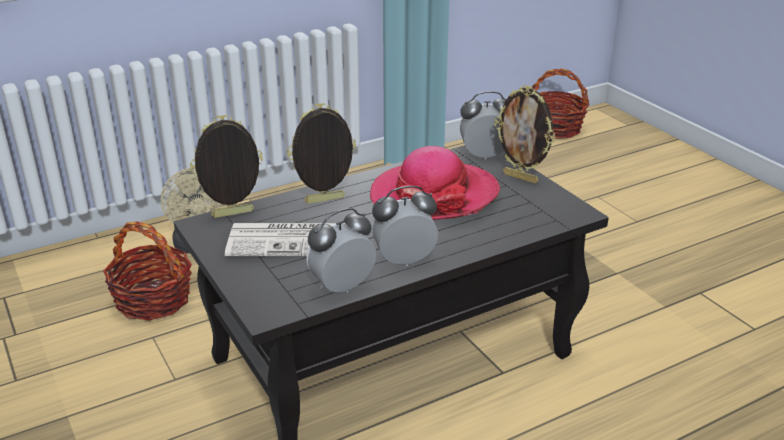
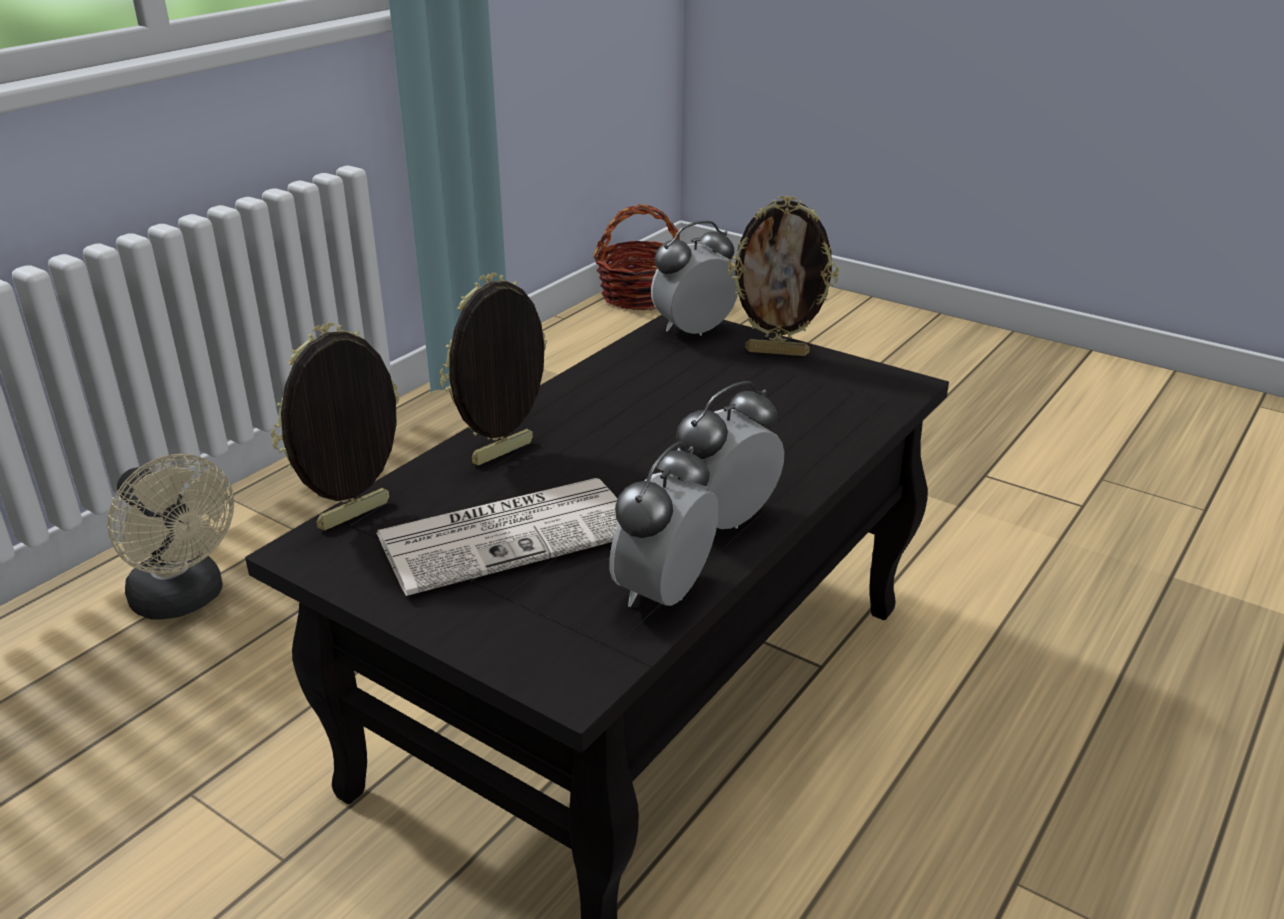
camera: 25 degrees left, 0 degrees up
(153, 300) = (151, 722): basket -> none
(434, 195) = (675, 406): hat -> none

